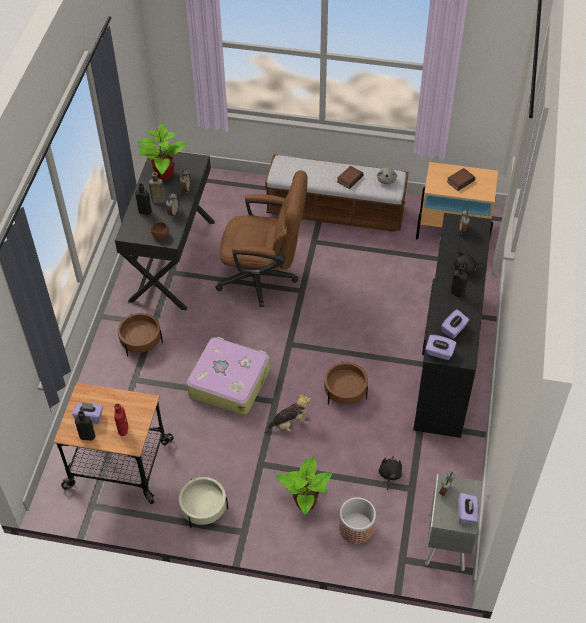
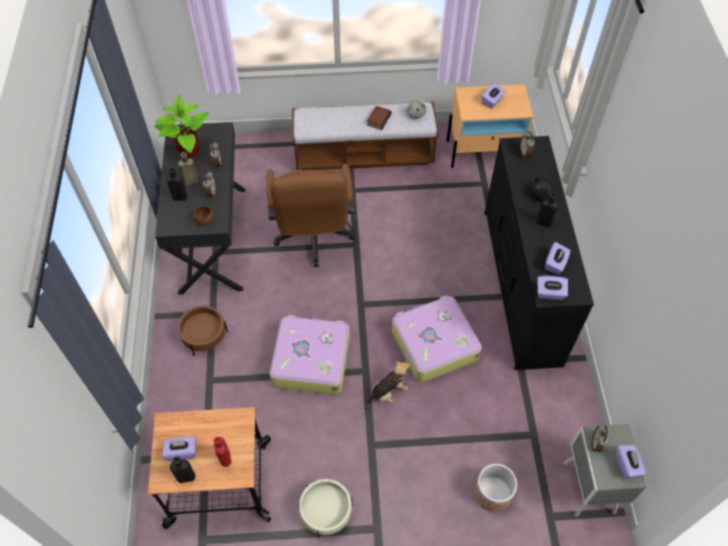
camera: 15 degrees left, 5 degrees up
(264, 277) = (313, 238): brown office chair -> brown office chair turned 90 degrees clockwise
(305, 502) = (431, 477): potted plant -> none
(345, 392) = (433, 344): brown planter -> suitcase
(389, 475) = (506, 425): black plush toy -> none
(460, 181) = (492, 101): book -> purple tissue box

